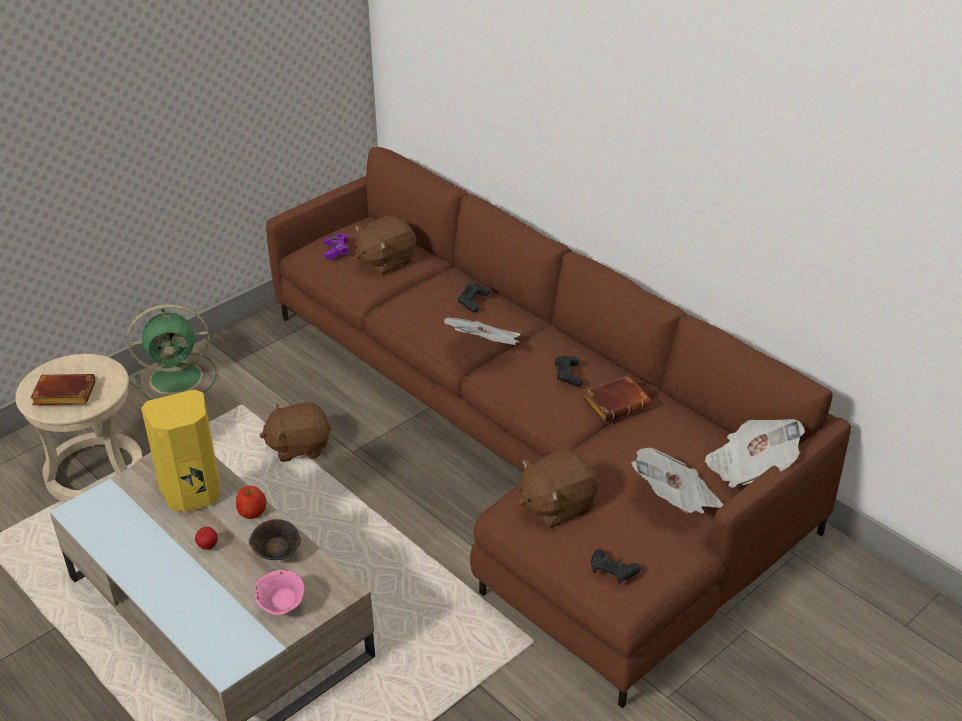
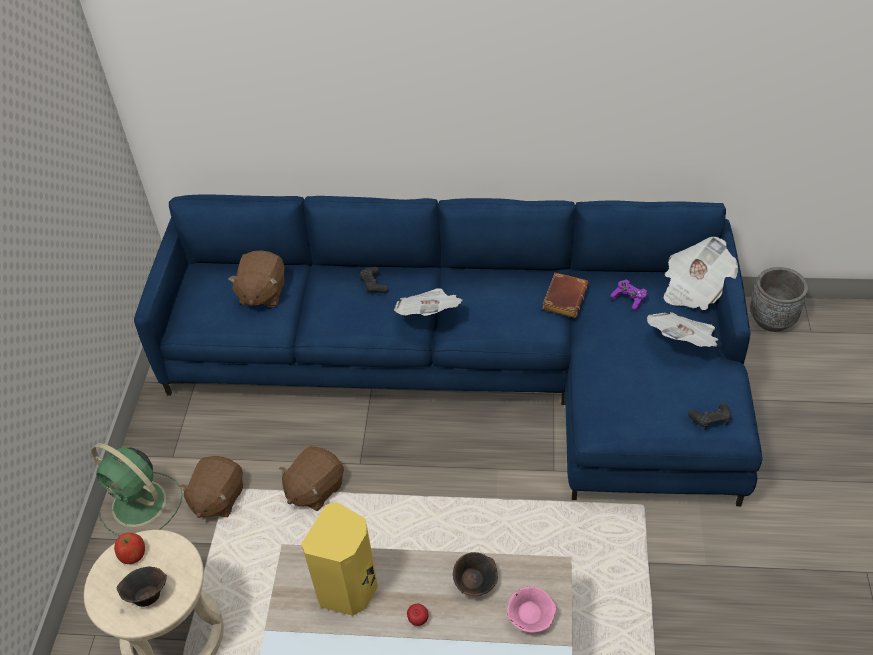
camera: 40 degrees left, 10 degrees up
(62, 395) = (147, 595): brown book -> brown bowl
(179, 378) = (141, 504): green fan -> green fan turned 90 degrees clockwise
(252, 511) = (412, 566): apple -> apple (133, 554)
(336, 251) = (212, 309): purple game controller -> purple game controller (629, 299)
(531, 444) = (474, 367): brown sofa -> blue sofa
(556, 505) = (620, 400): brown plush toy -> brown plush toy (217, 498)
(568, 375) = (511, 298): black game controller -> none
(875, 588) = (772, 319): none -> grey planter

